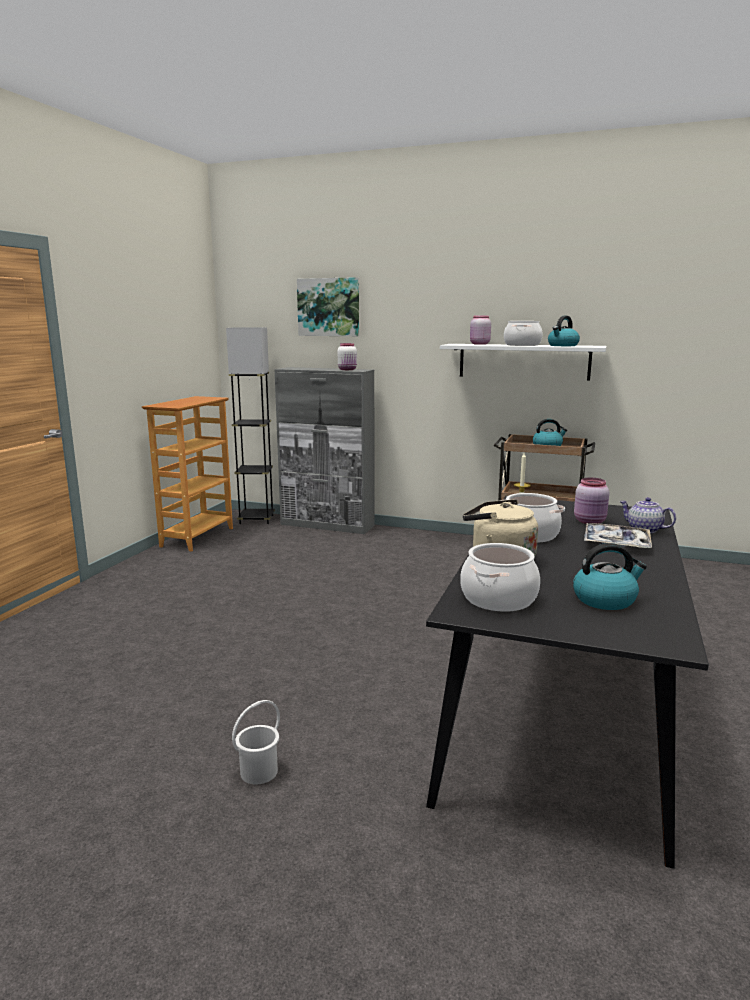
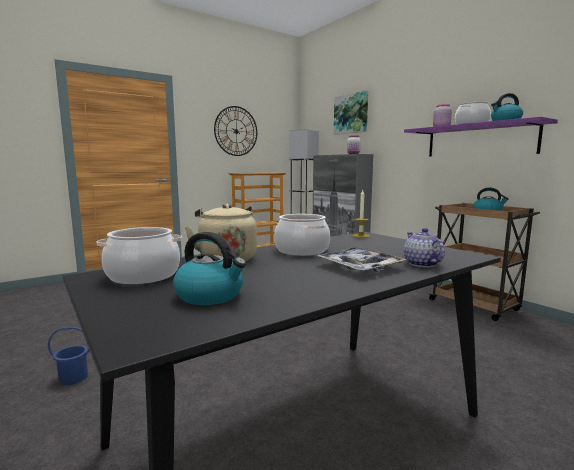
camera: 35 degrees right, 5 degrees down
(143, 331) = (236, 131): none -> wall clock
(259, 772) = (73, 377): white bucket -> blue bucket
(523, 361) = (479, 140): white shelf -> purple shelf
(590, 521) = (384, 252): pink jar -> none

